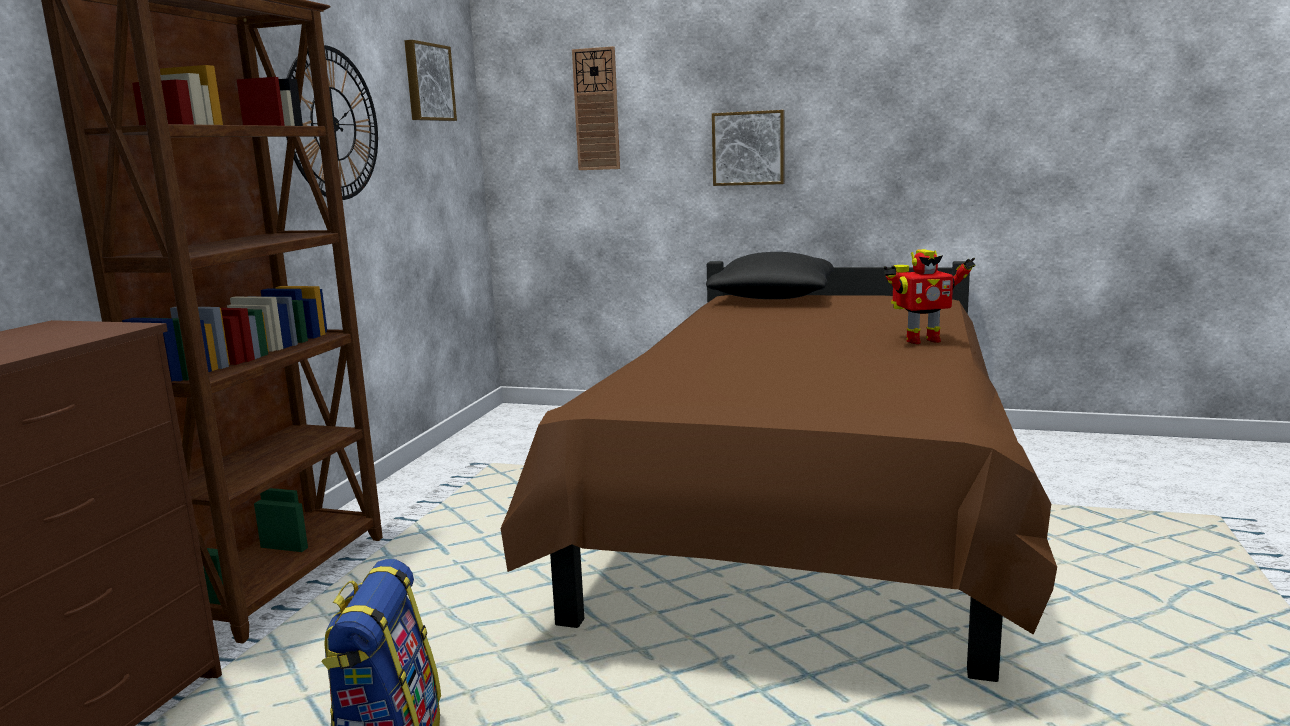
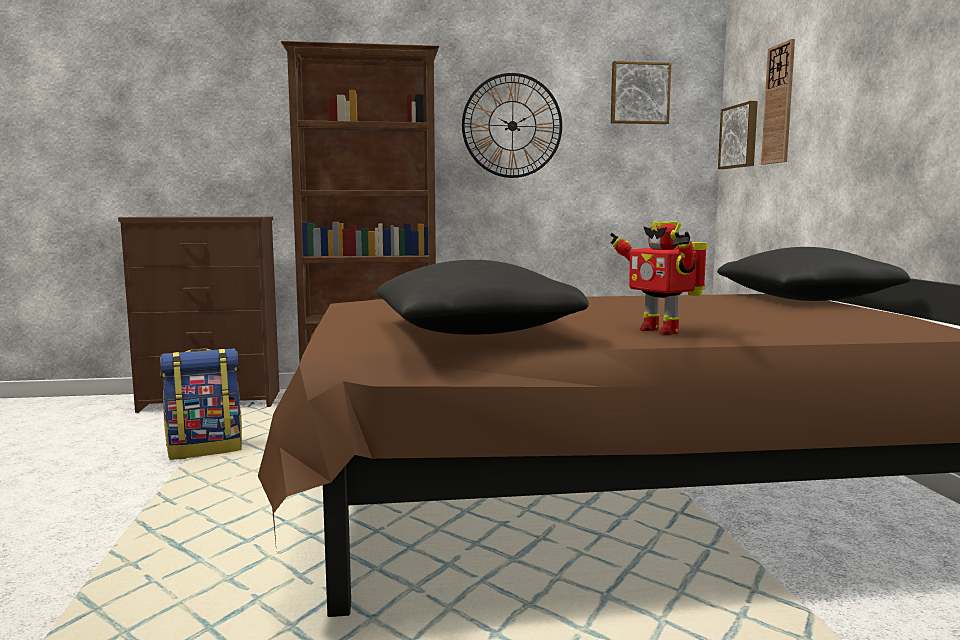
camera: 65 degrees right, 5 degrees down
(748, 148) = (878, 132): picture -> picture (740, 136)
(893, 379) = (474, 331): none -> black pillow

